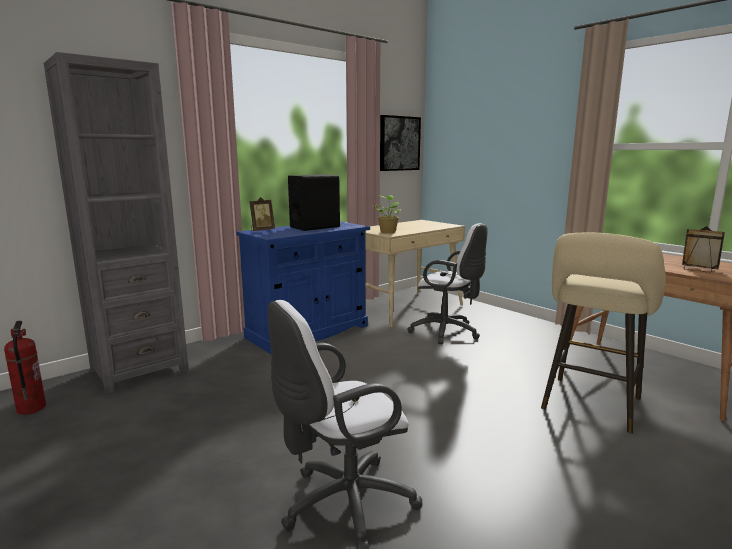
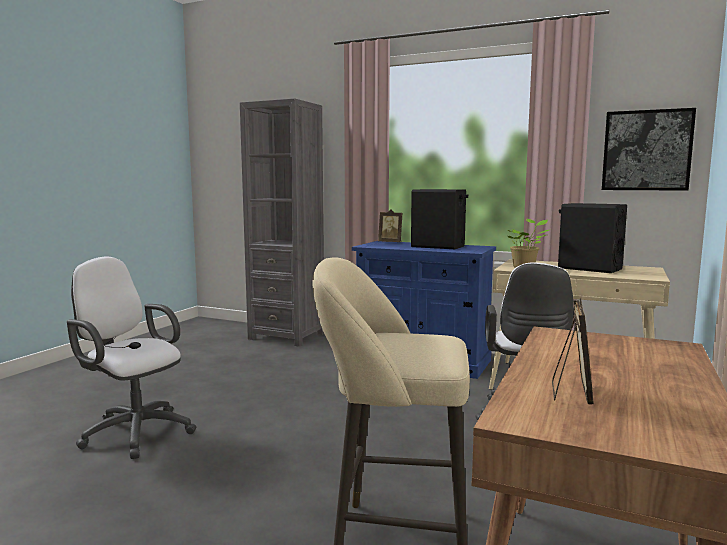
camera: 65 degrees right, 5 degrees down
(31, 408) = (218, 332): fire extinguisher -> none
(410, 226) = (589, 268): none -> black speaker

